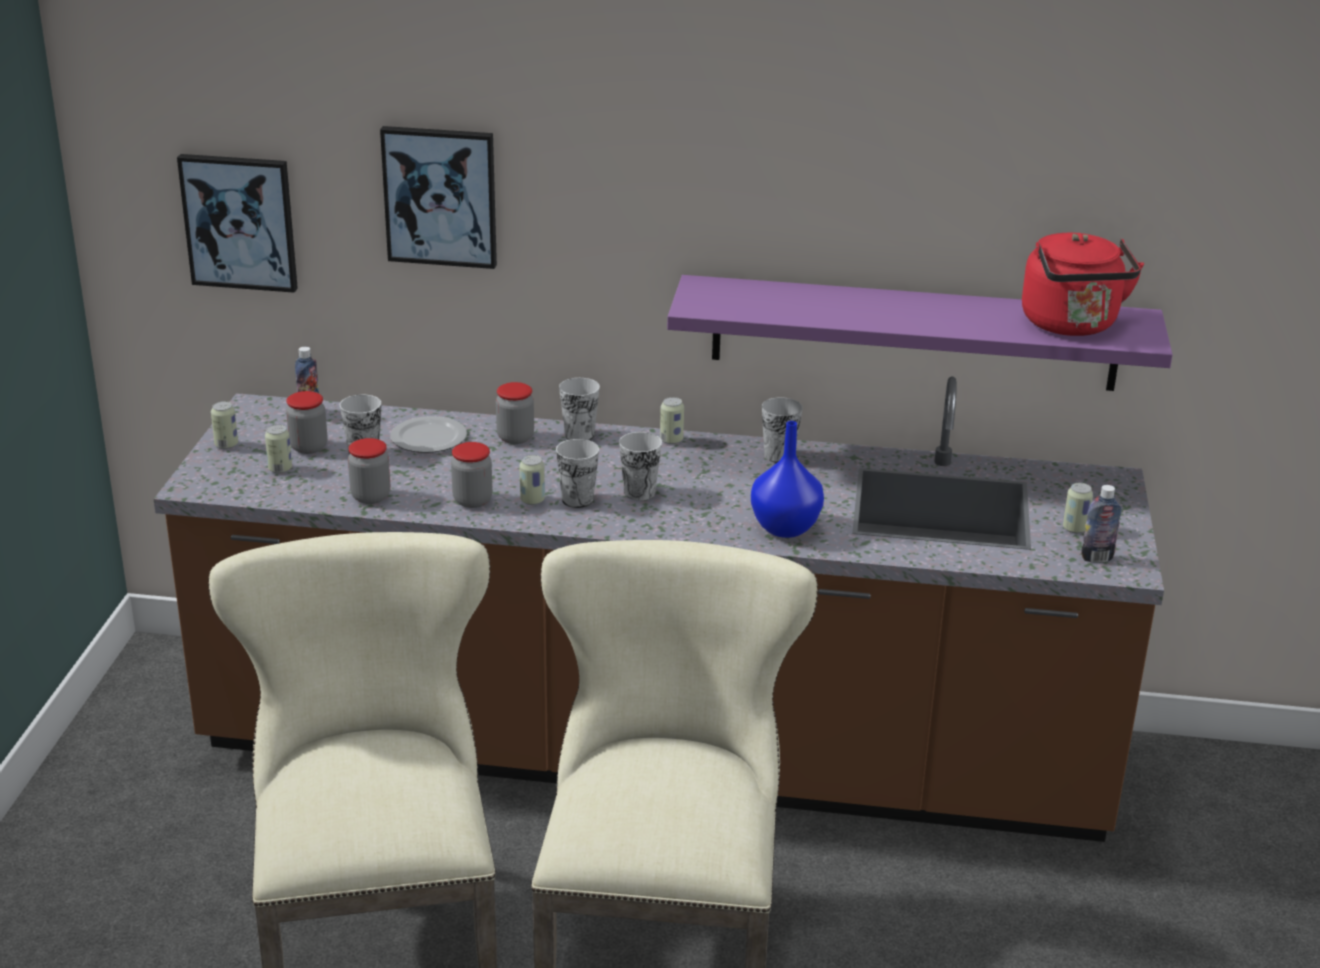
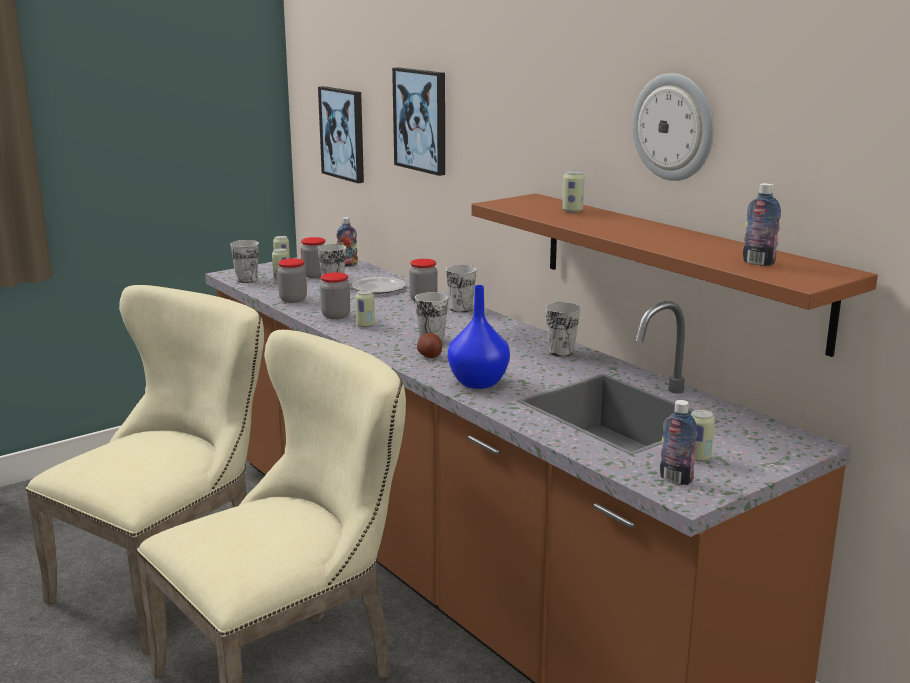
camera: 45 degrees right, 10 degrees down
(577, 500) = (389, 332): cup -> cup (247, 280)
(671, 440) = (509, 326): can -> can (572, 210)
(678, 514) = (429, 355): none -> potato
(909, 188) = (674, 127): none -> wall clock
(914, 333) = (677, 267): purple shelf -> brown shelf
(1072, 325) = (758, 263): red kettle -> bottle

